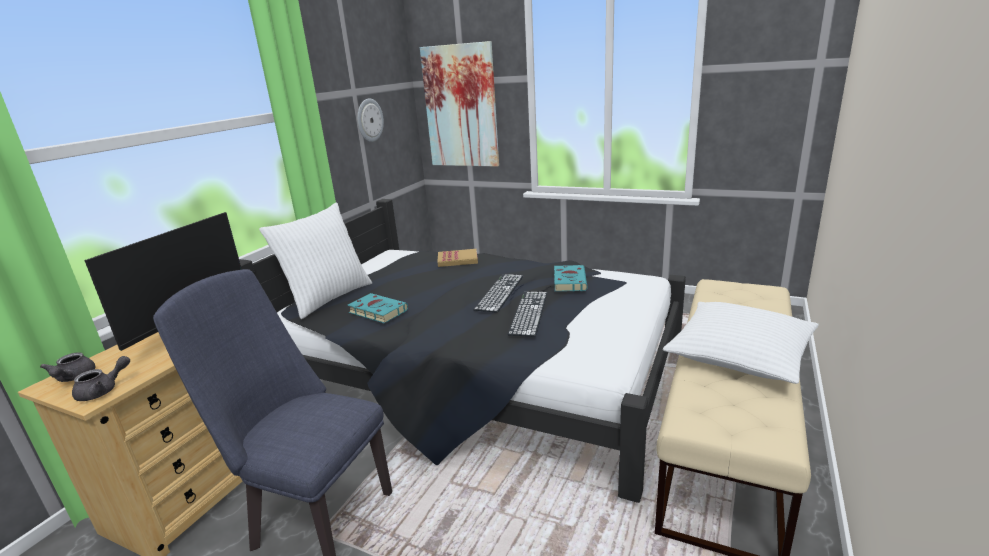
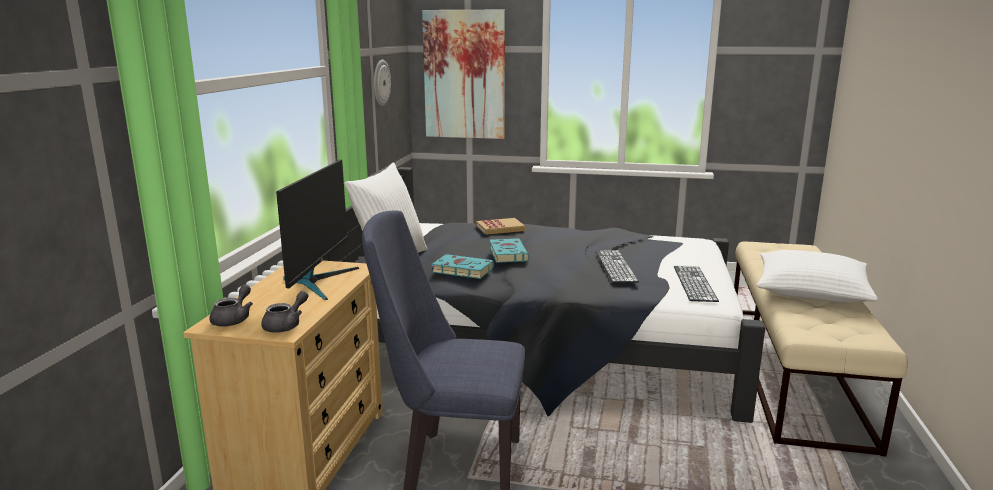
camera: 15 degrees left, 5 degrees down
(73, 378) = (234, 319): grey teapot -> grey teapot turned 135 degrees counterclockwise
(499, 292) = (572, 252): keyboard -> keyboard (694, 283)
(569, 281) = (631, 242): turquoise book -> turquoise book (507, 253)

